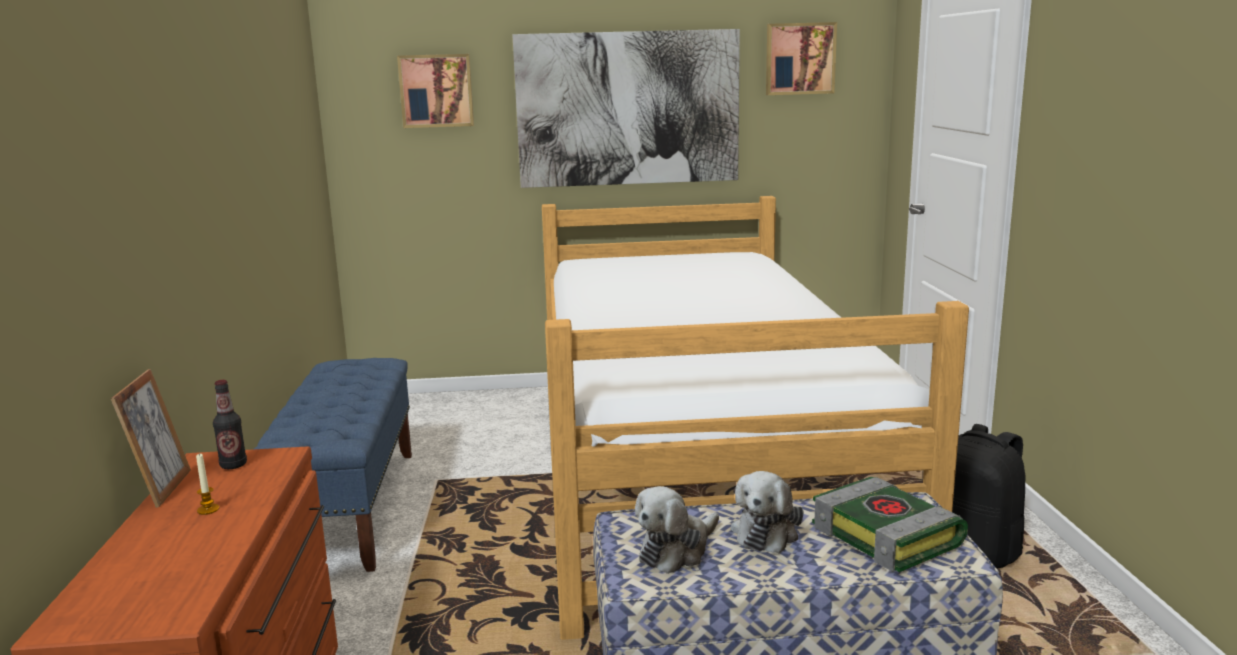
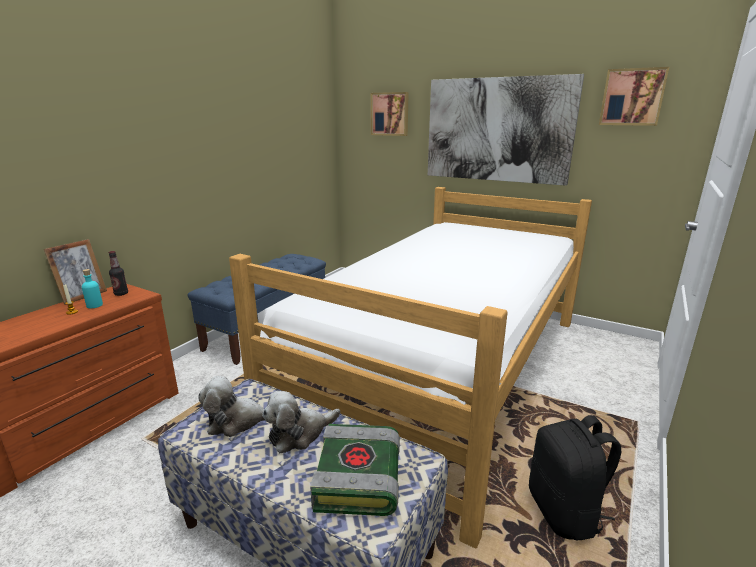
camera: 35 degrees right, 5 degrees up
(227, 491) = (94, 305): none -> turquoise bottle

